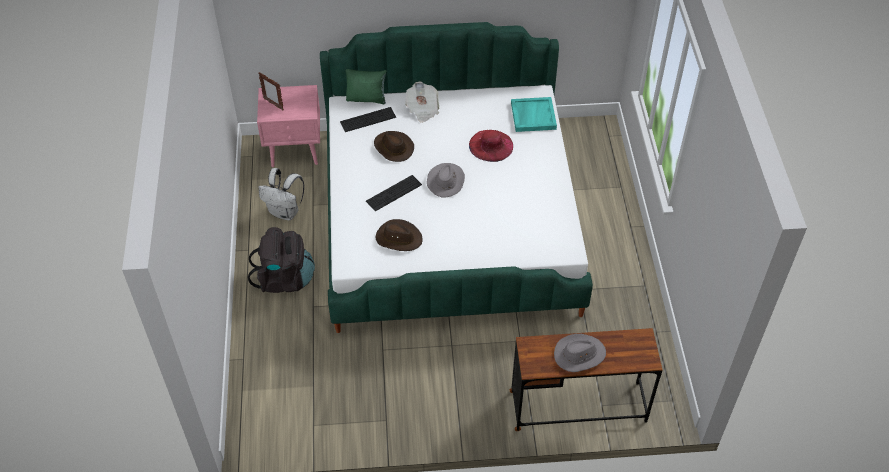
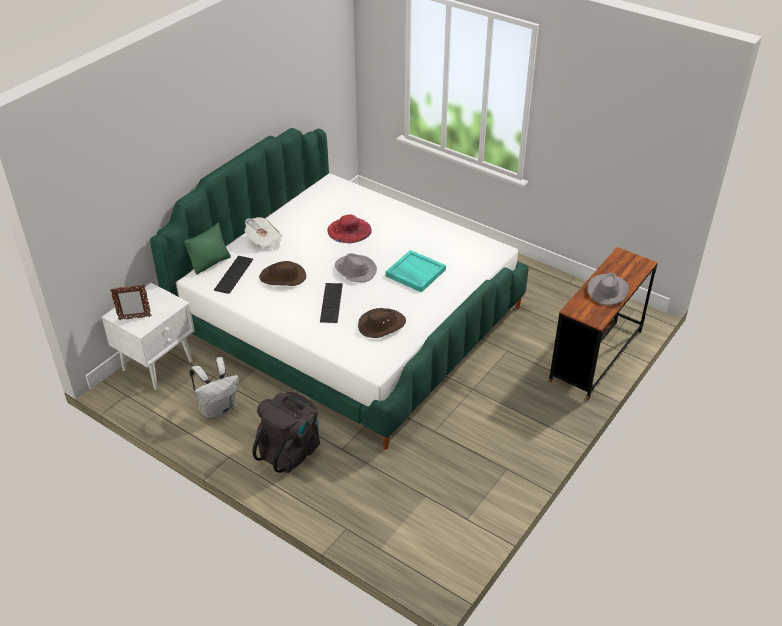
camera: 50 degrees left, 10 degrees down
(295, 150) = (158, 364): pink nightstand -> white nightstand
(532, 116) = (347, 196): turquoise tray -> turquoise tray (415, 273)

